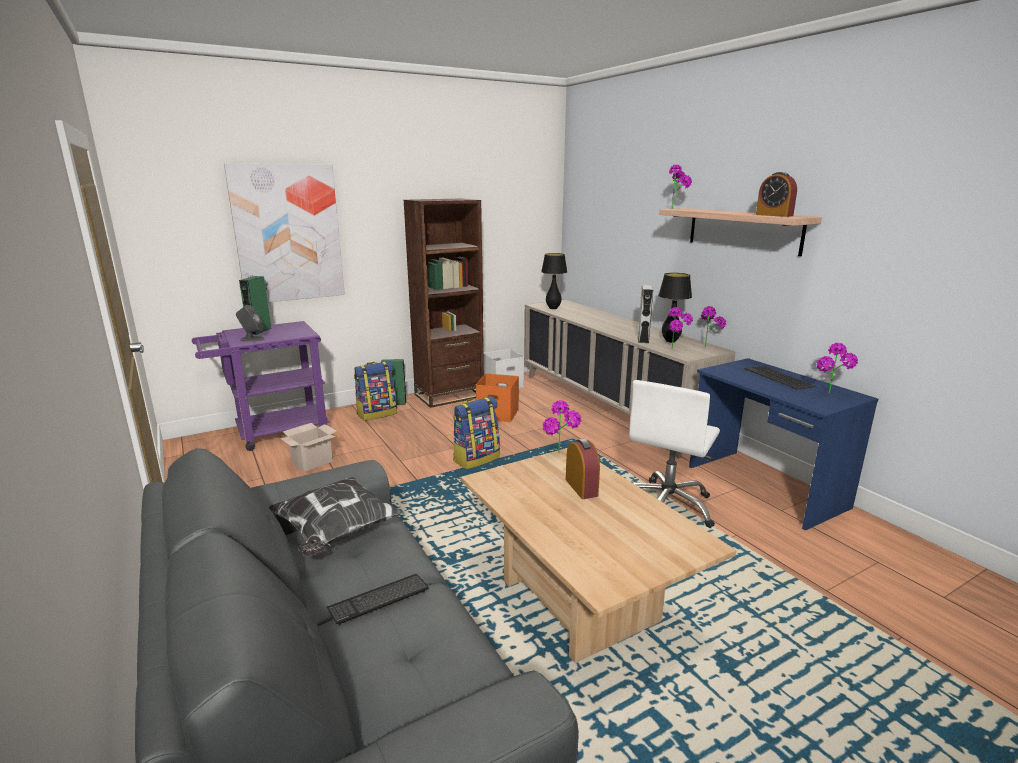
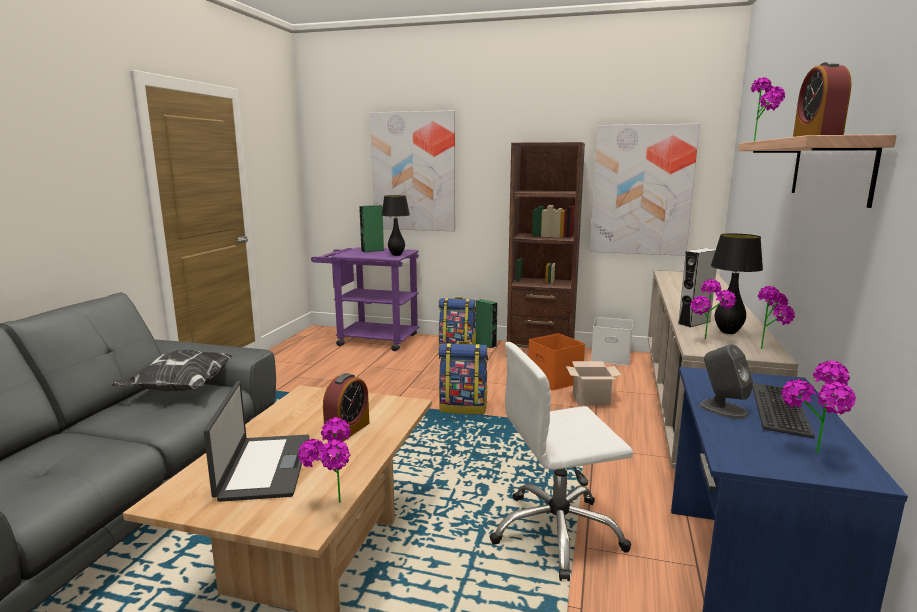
camera: 45 degrees right, 5 degrees down
(252, 339) = (353, 254): grey speaker -> grey speaker (722, 409)
(313, 461) = (356, 365): cardboard box -> cardboard box (592, 399)
(378, 600) = (102, 434): keyboard -> none
(505, 238) = (641, 190): none -> picture
(553, 308) = (675, 278): black table lamp -> black table lamp (396, 255)
(561, 456) = (398, 402): potted plant -> potted plant (332, 508)
(598, 534) = (263, 467): none -> laptop

